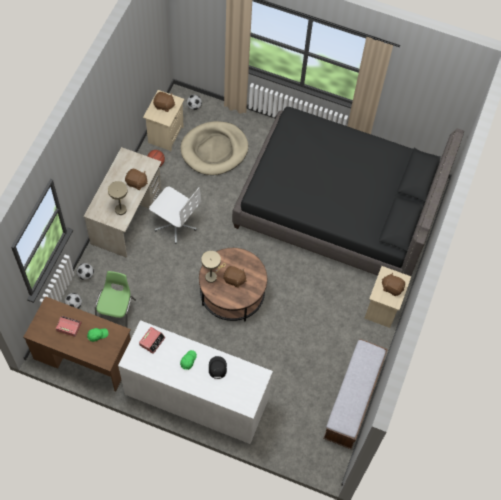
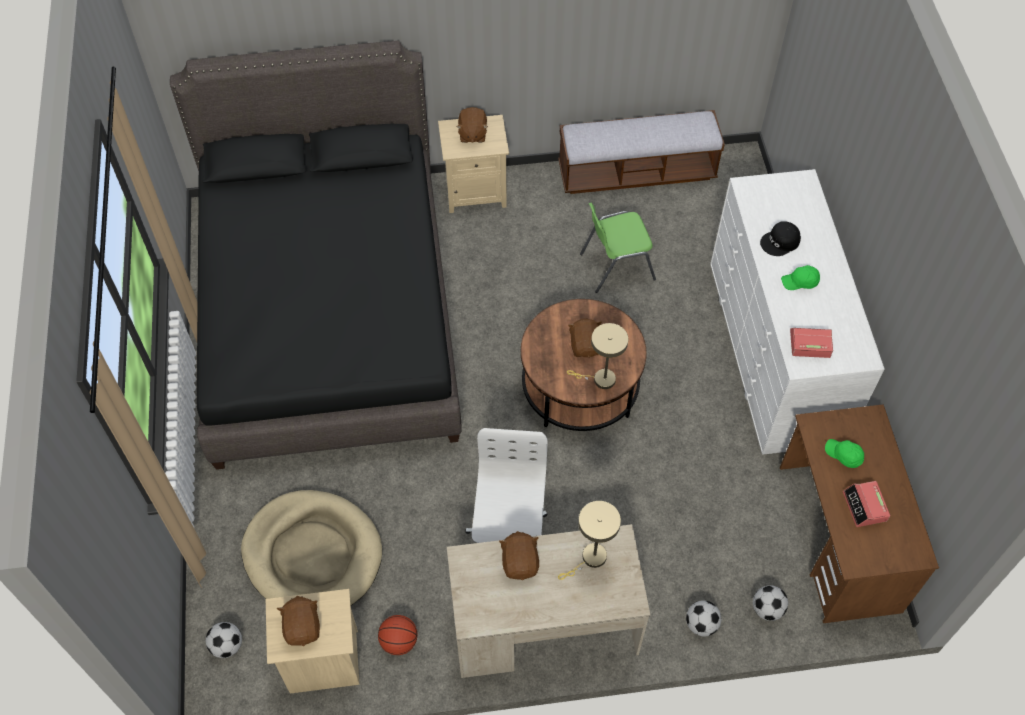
camera: 115 degrees left, 5 degrees down
(116, 312) = (730, 534): green chair -> green chair (615, 266)

